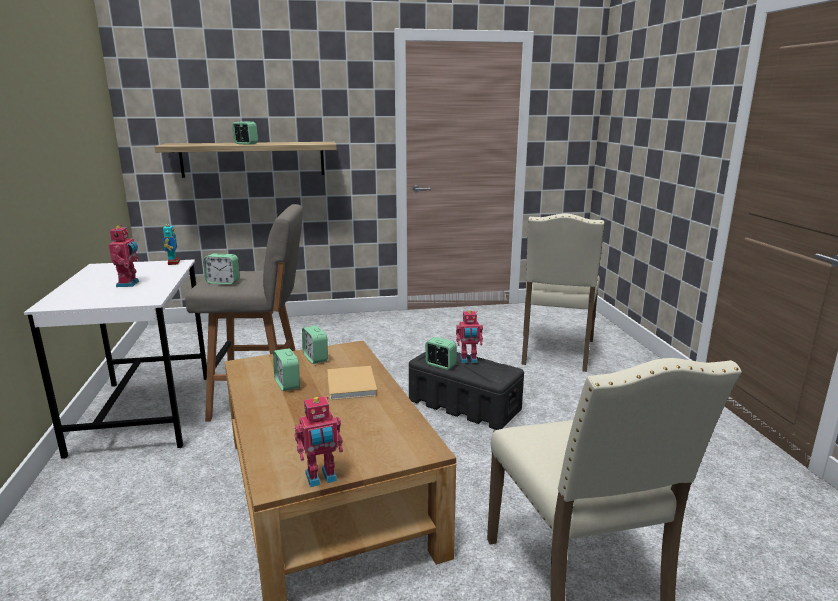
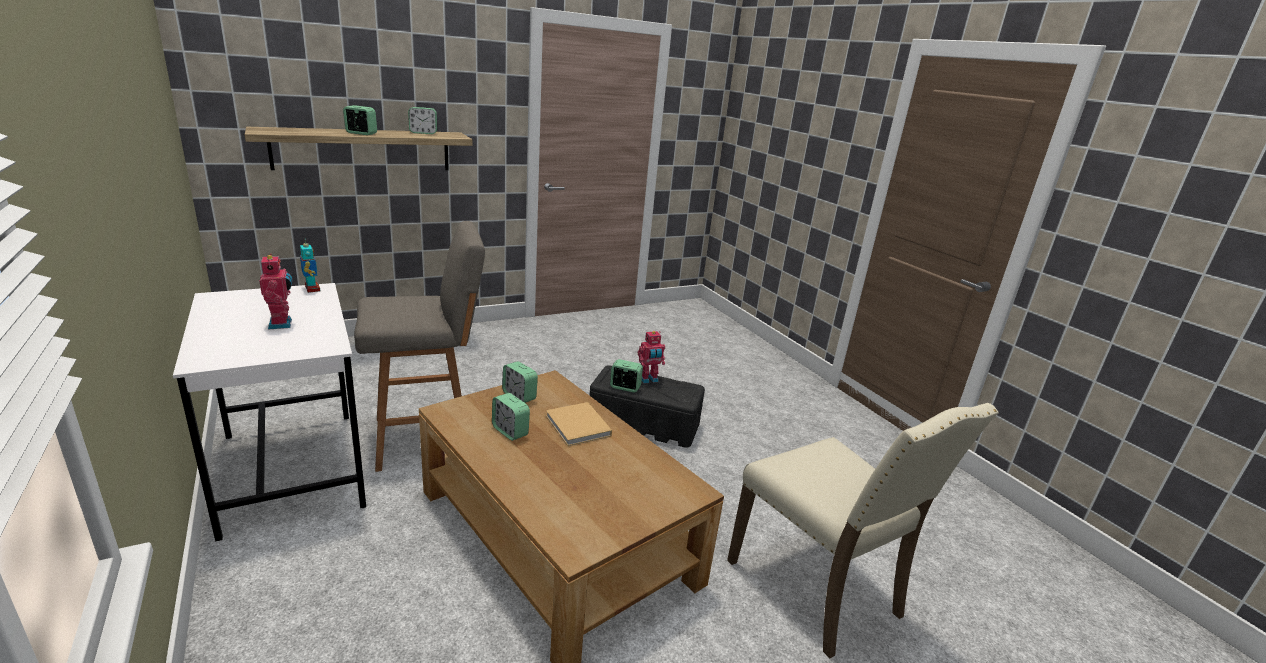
camera: 20 degrees left, 5 degrees up
(223, 282) = (394, 314): alarm clock -> alarm clock (423, 133)
(321, 478) = (616, 536): toy robot -> none
(555, 352) = (702, 358): beige chair -> none

